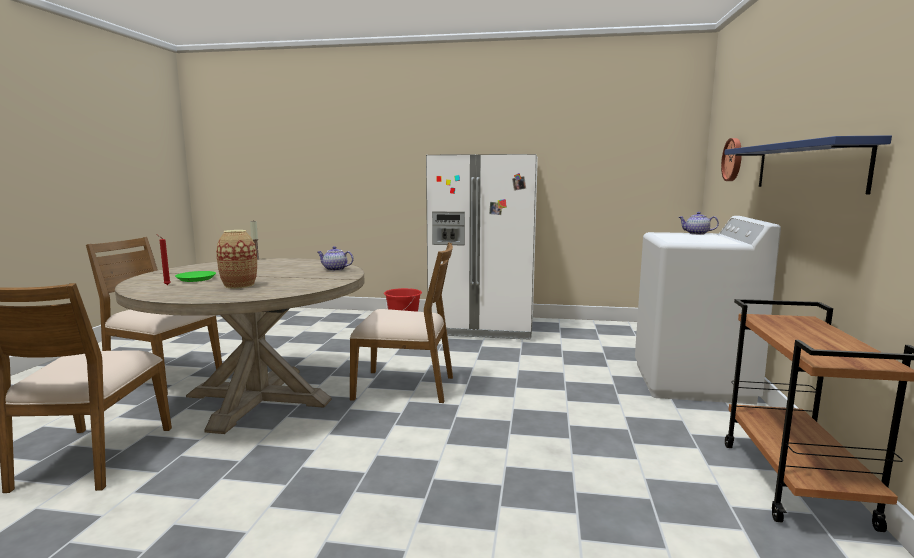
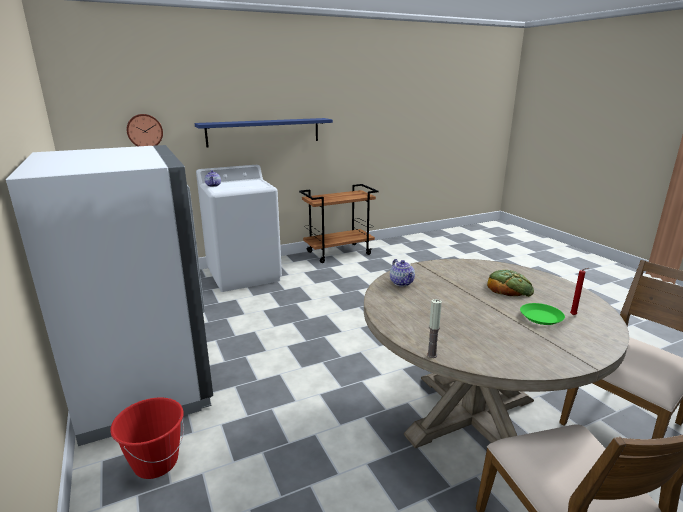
camera: 125 degrees left, 10 degrees up
(239, 285) = (509, 287): vase -> bread
(405, 387) = (359, 357): brown chair -> none

